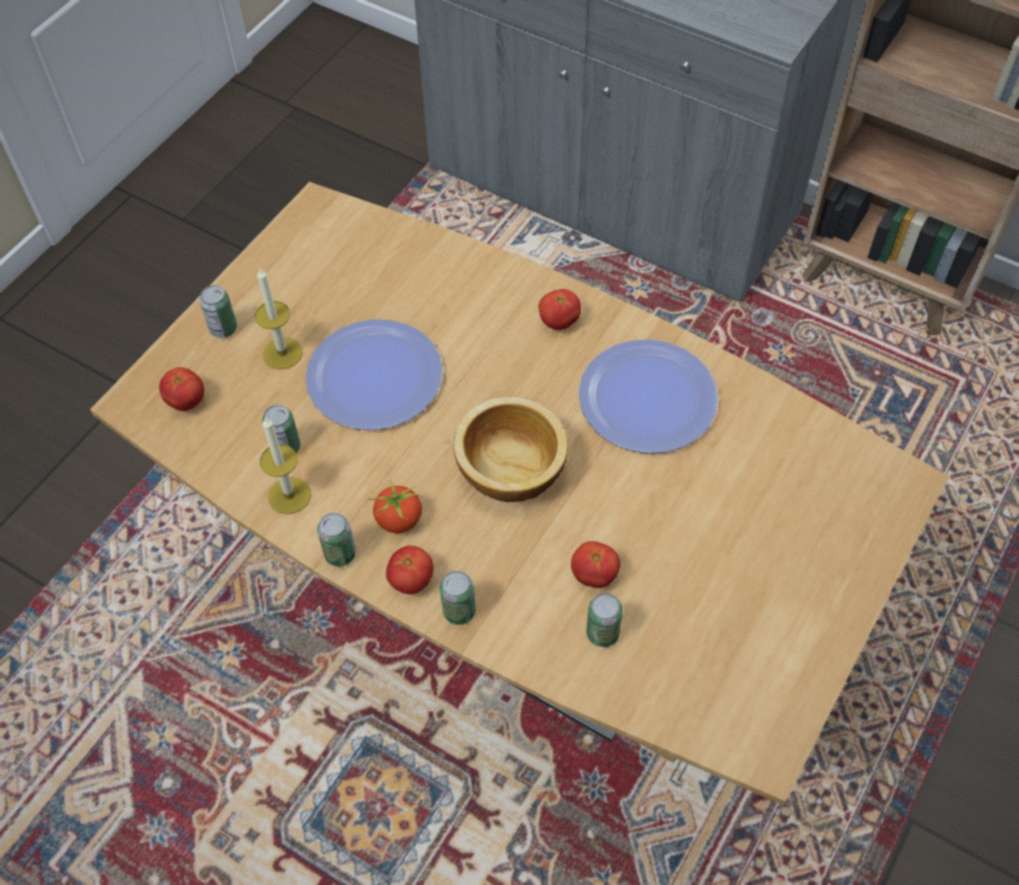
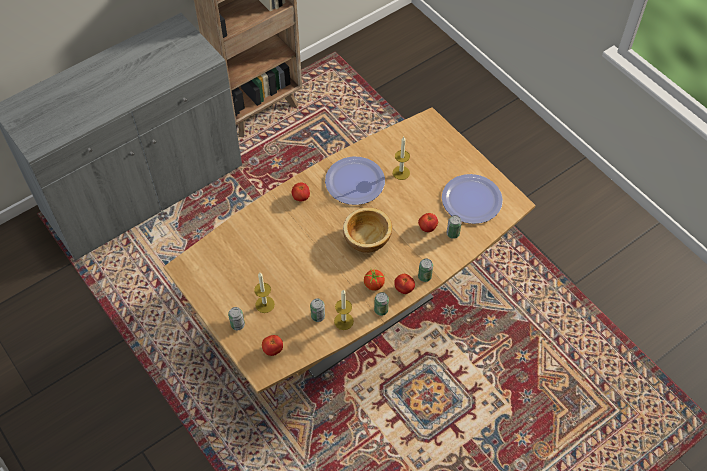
camera: 70 degrees left, 0 degrees up
(374, 377) = (296, 273): plate -> plate (471, 200)
(719, 475) = (401, 172): none -> candle

